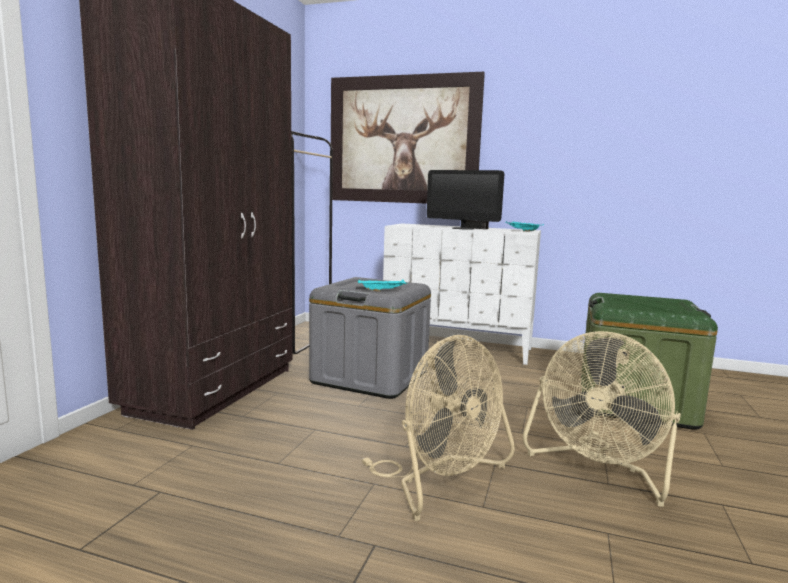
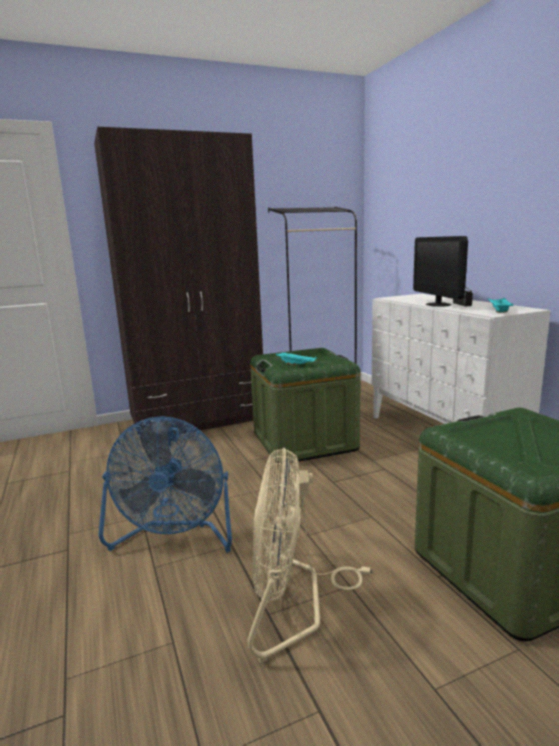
camera: 50 degrees right, 5 degrees up
(370, 377) = (304, 441): grey storage box -> green storage box
(403, 140) = (428, 202): picture -> none
(438, 481) = (171, 535): beige fan -> blue fan

